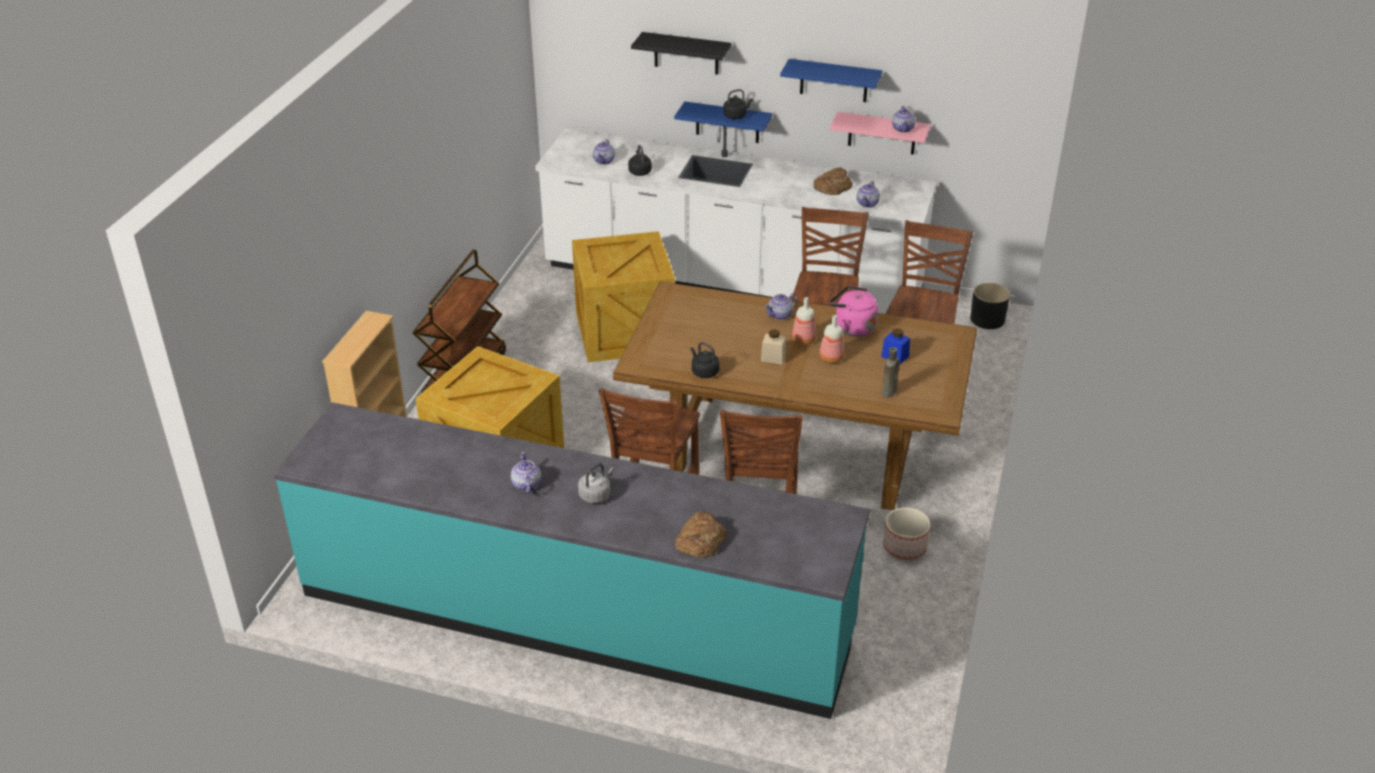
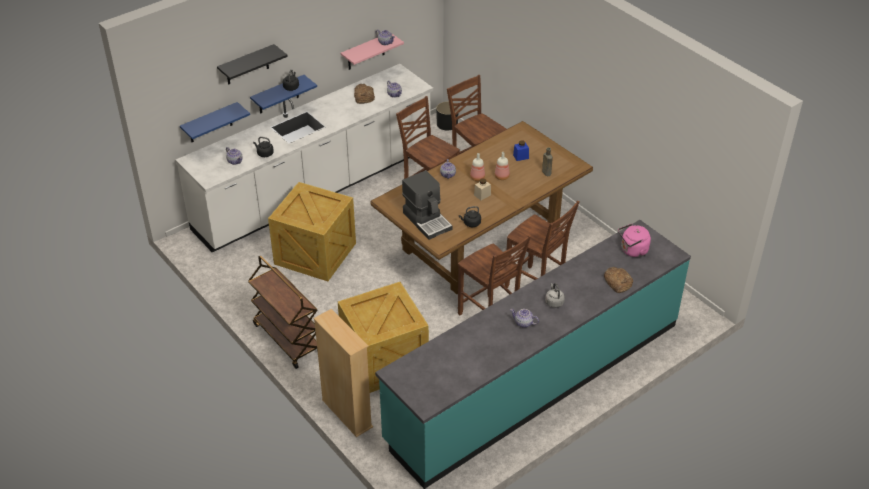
camera: 55 degrees left, 5 degrees up
(671, 336) = (427, 220): none -> coffee machine
(834, 81) = (336, 35): blue shelf -> blue shelf (210, 123)
(852, 327) = (483, 157): pink kettle -> pink kettle (632, 251)
(904, 547) = (586, 243): planter -> none

